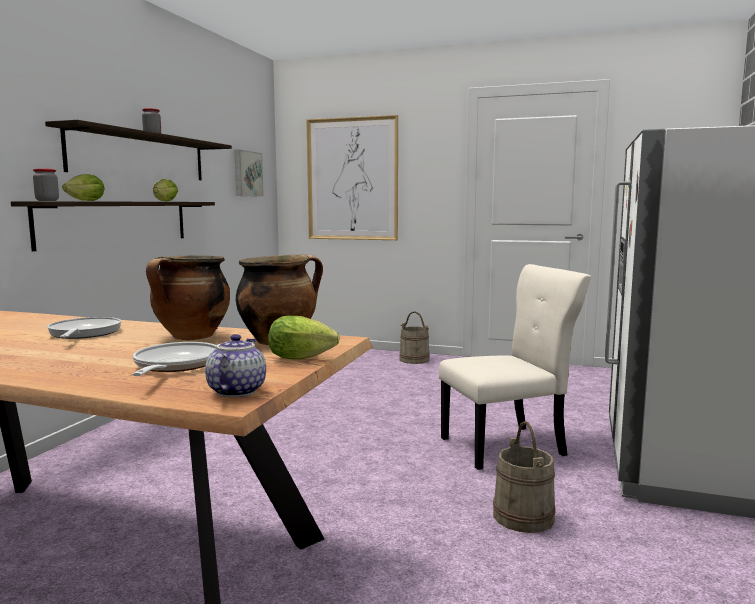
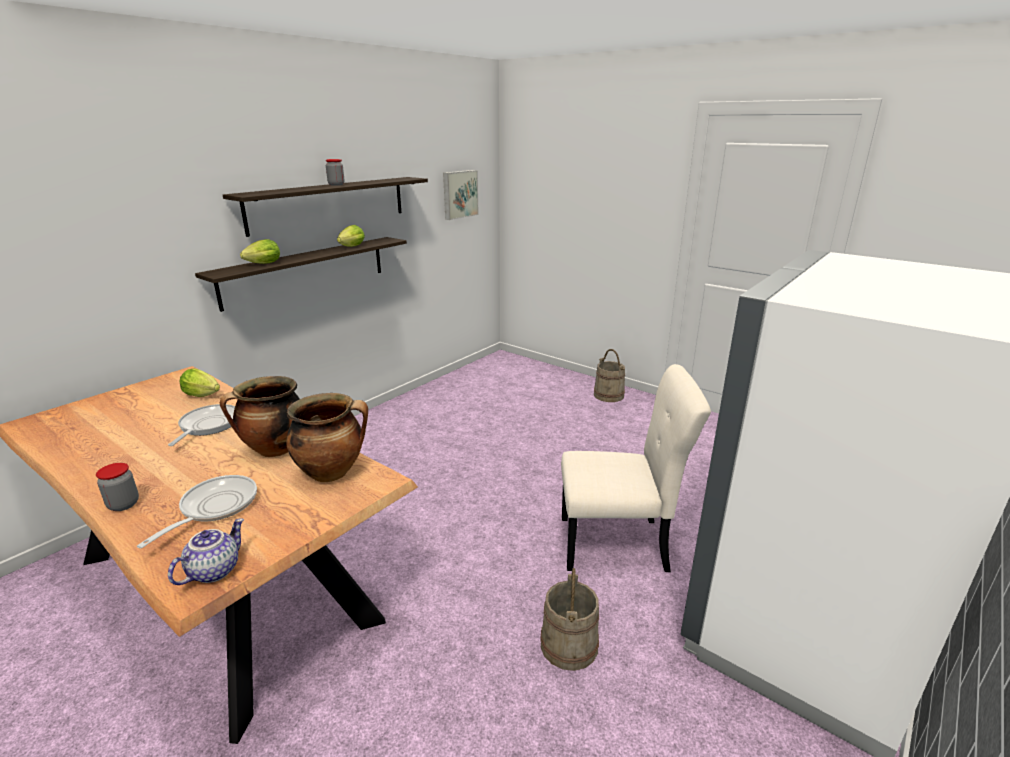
camera: 20 degrees right, 15 degrees up
(47, 200) = (224, 271): jar -> jar (123, 504)
(305, 358) = (319, 516): lettuce -> lettuce (204, 396)
(352, 179) = (568, 199): picture -> none

